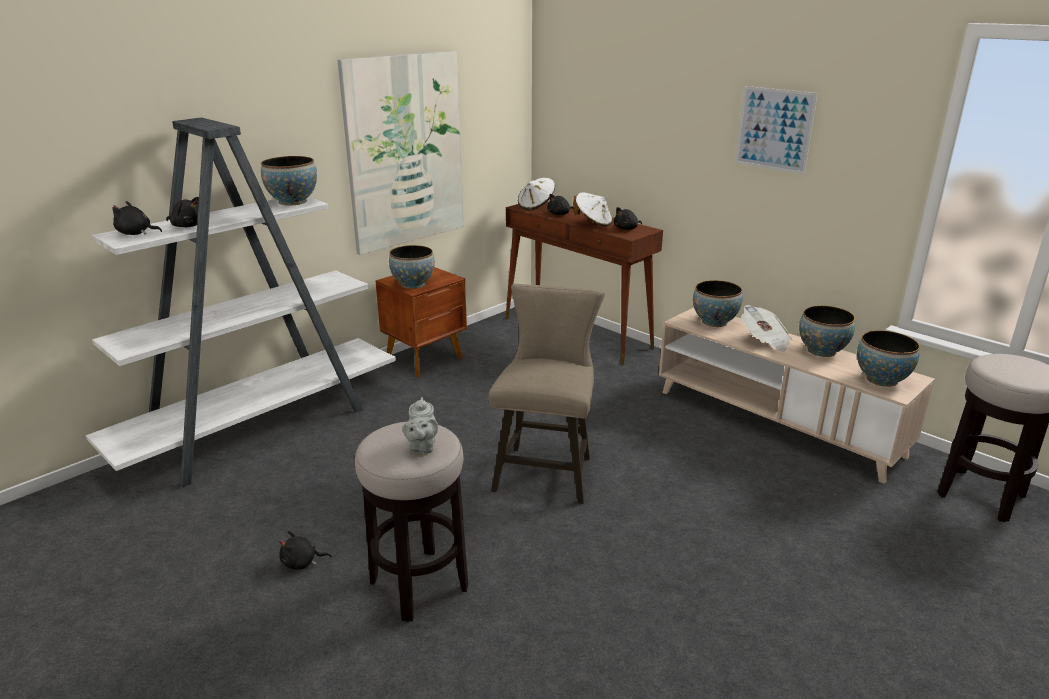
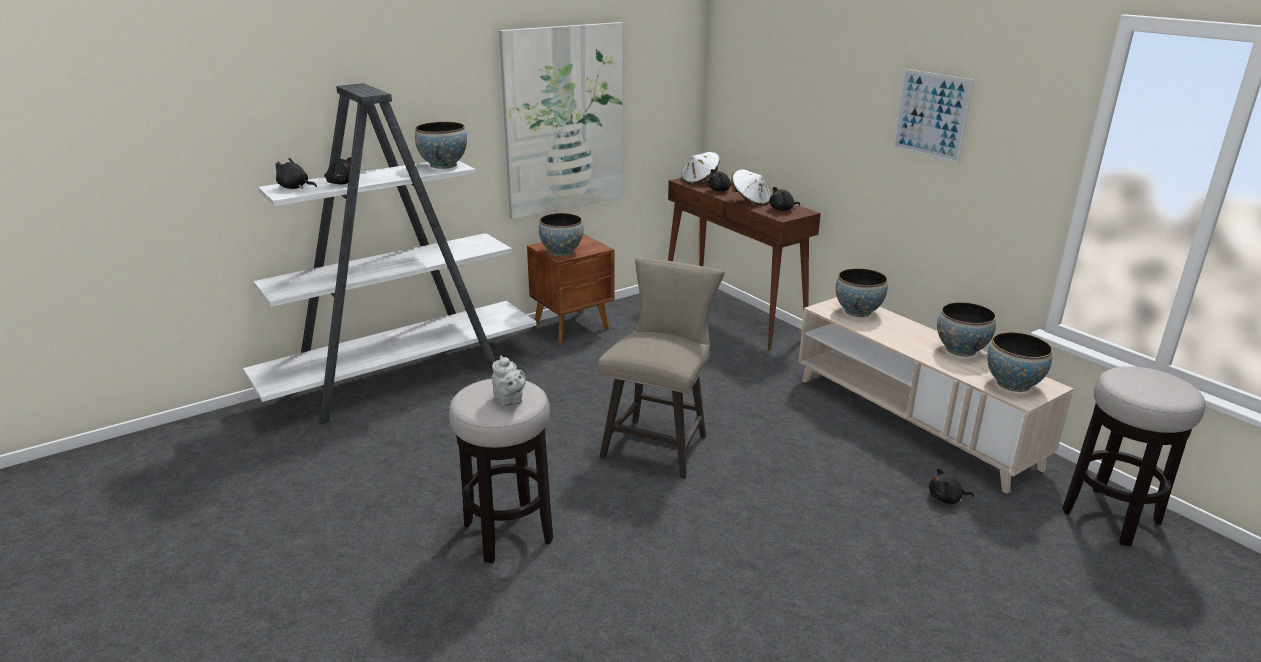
camera: 10 degrees right, 0 degrees up
(302, 562) = (409, 501): black plush toy -> black plush toy (946, 498)
(422, 447) = (509, 401): grey teapot -> grey teapot turned 45 degrees counterclockwise
(765, 341) = (903, 335): newspaper -> none

